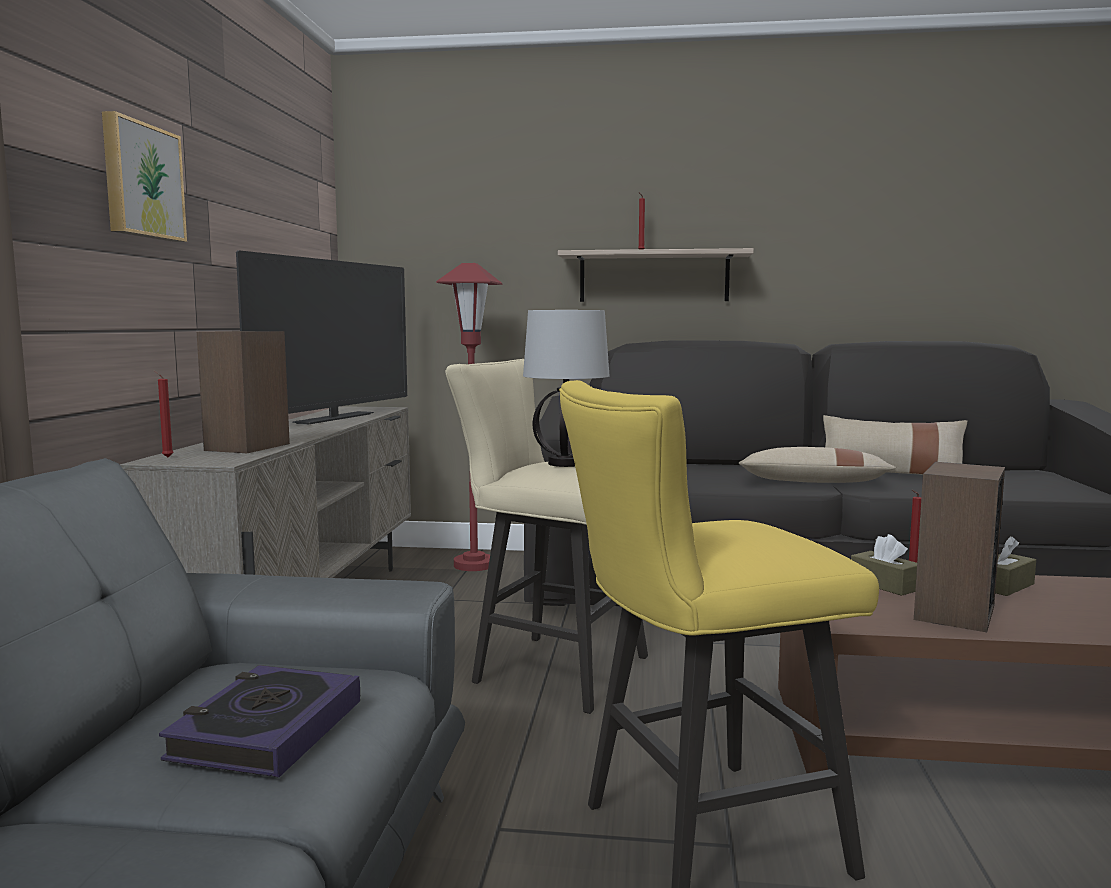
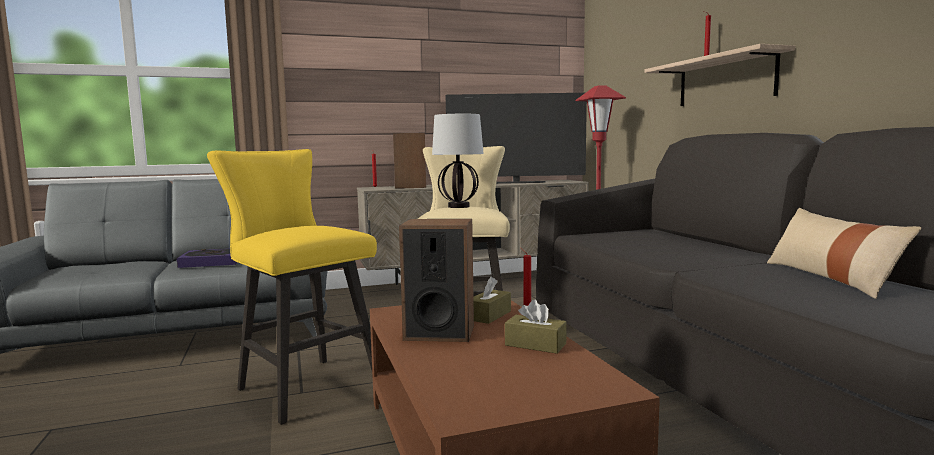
camera: 65 degrees right, 0 degrees up
(141, 181) = (384, 70): picture -> none
(813, 482) = (700, 263): beige pillow -> none

